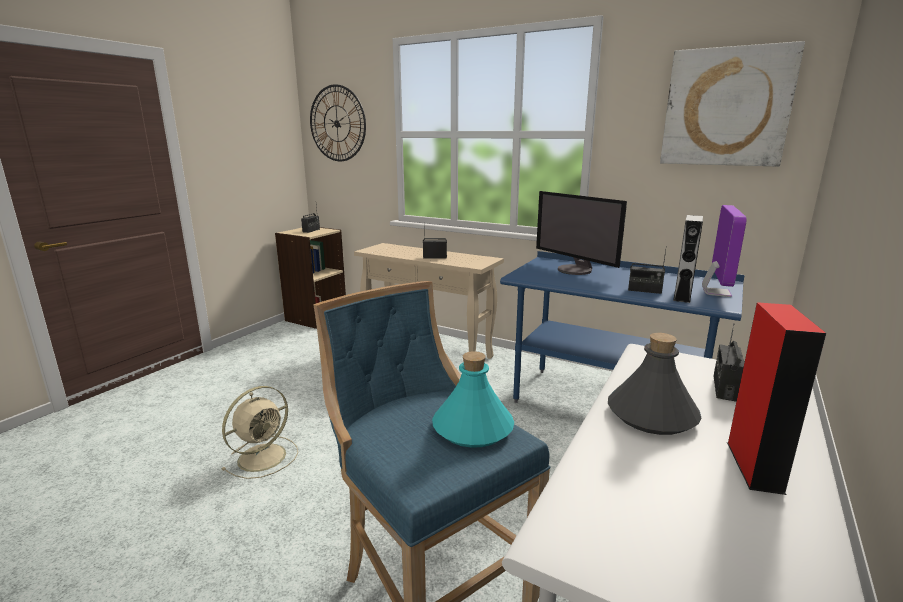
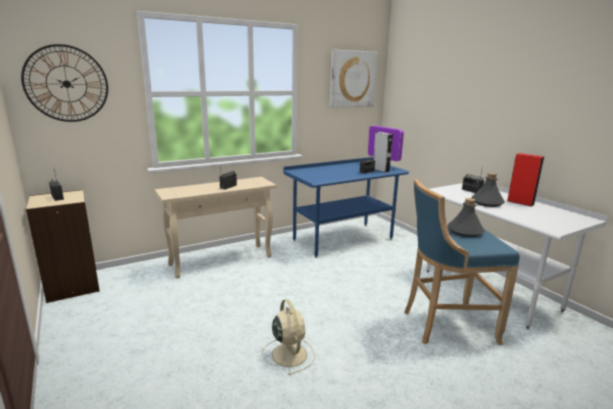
camera: 60 degrees left, 0 degrees up
(472, 428) = (464, 231): turquoise bottle -> grey bottle
(575, 270) = (321, 171): monitor -> none

